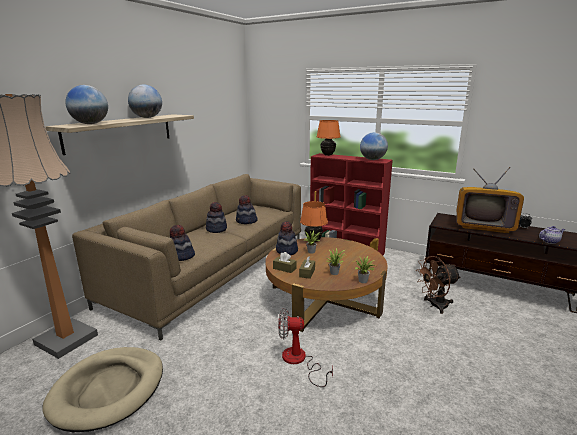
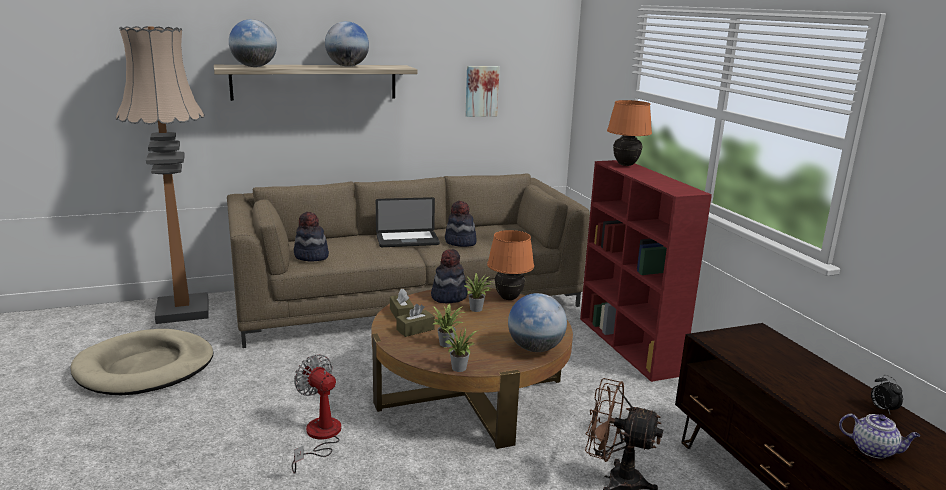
camera: 40 degrees right, 0 degrees up
(210, 127) = (481, 91): none -> picture
(216, 229) = (407, 240): hat -> laptop
(372, 159) = (673, 186): globe -> globe (535, 348)
(484, 225) = (799, 372): television -> none

